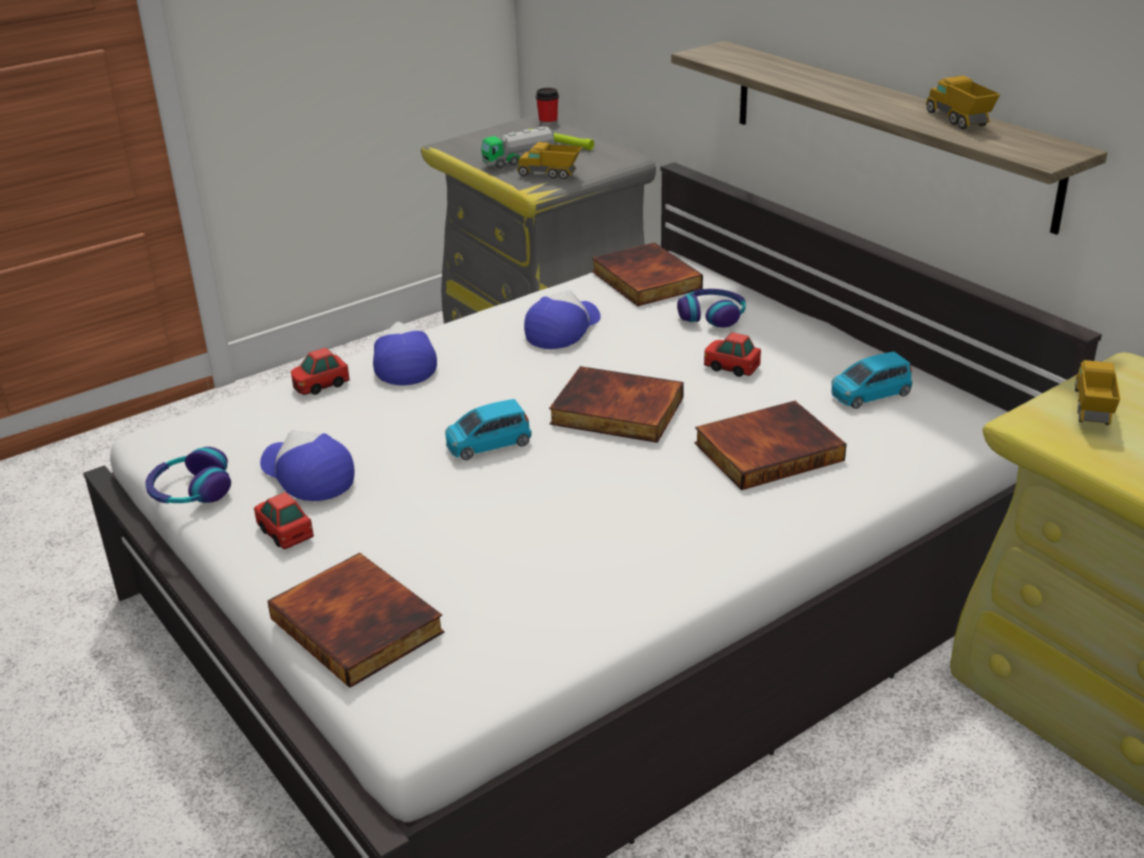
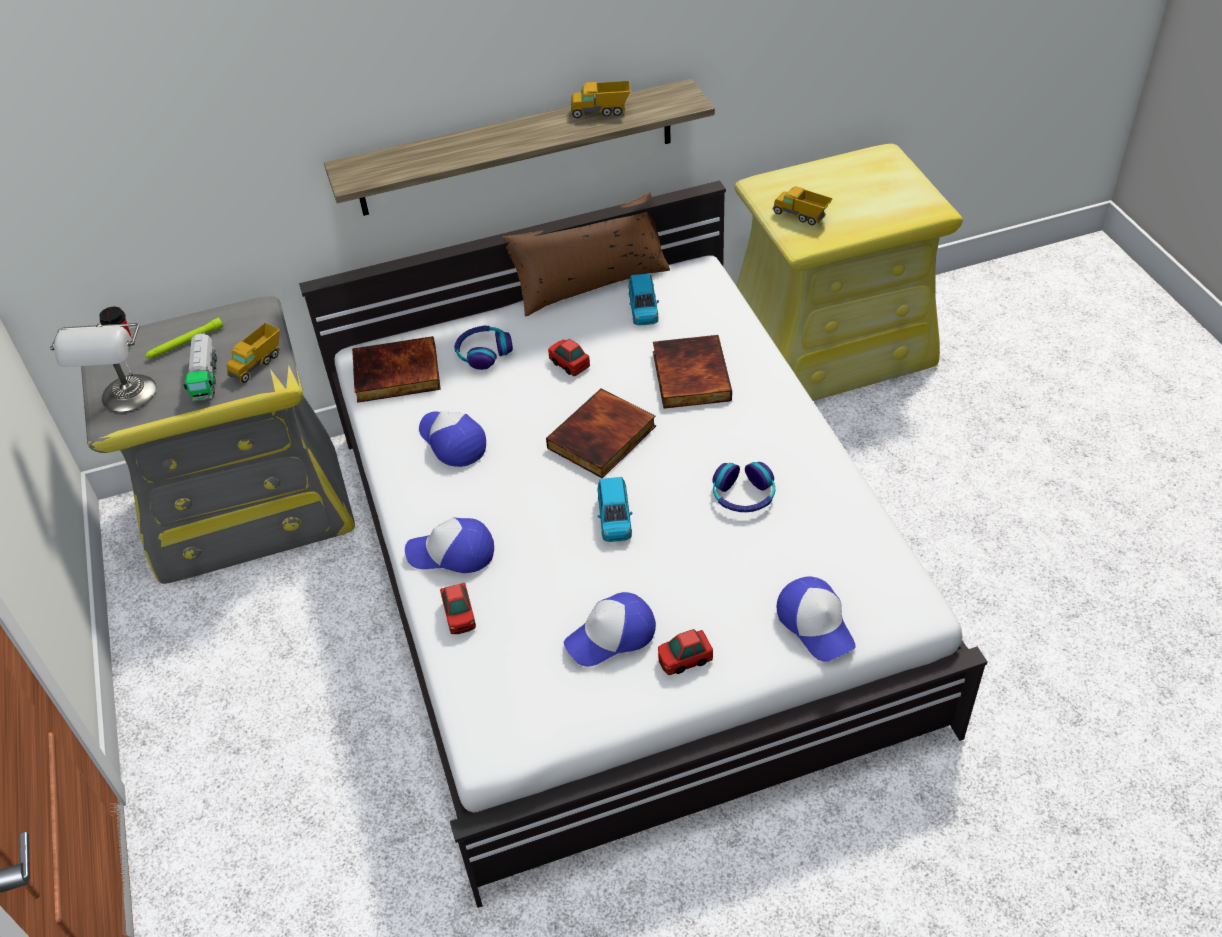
camera: 70 degrees left, 15 degrees up
(190, 491) = (596, 721): headphones -> headphones (743, 495)
(360, 624) = (816, 624): book -> cap
(474, 142) = (128, 401): none -> white table lamp
(731, 367) = (569, 363): toy car -> toy car turned 90 degrees clockwise
(891, 351) = (590, 282): none -> brown pillow

